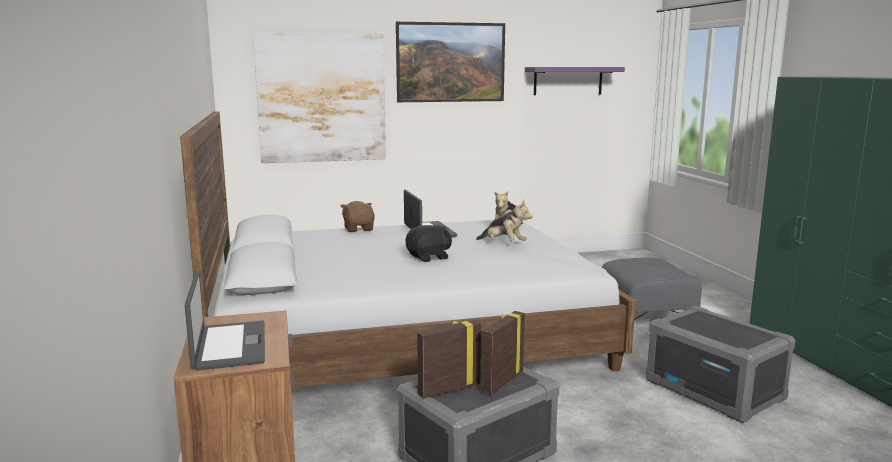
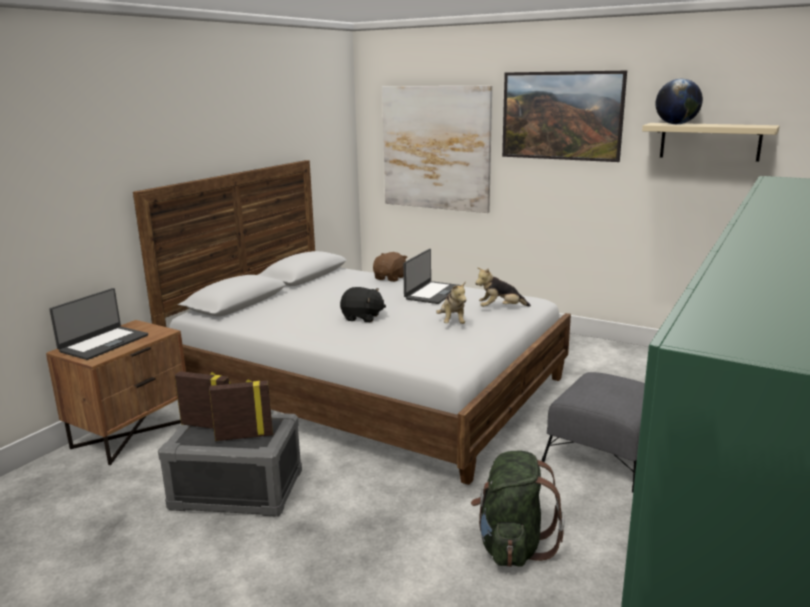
camera: 45 degrees right, 5 degrees up
(552, 66) = (676, 124): none -> globe
(568, 81) = (710, 141): purple shelf -> beige shelf
(715, 390) = (512, 546): grey storage box -> green backpack

